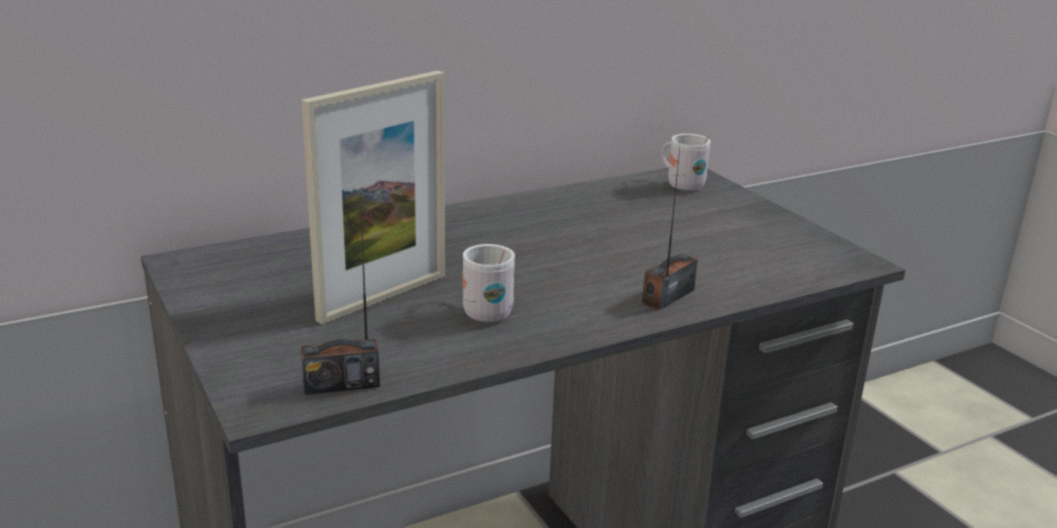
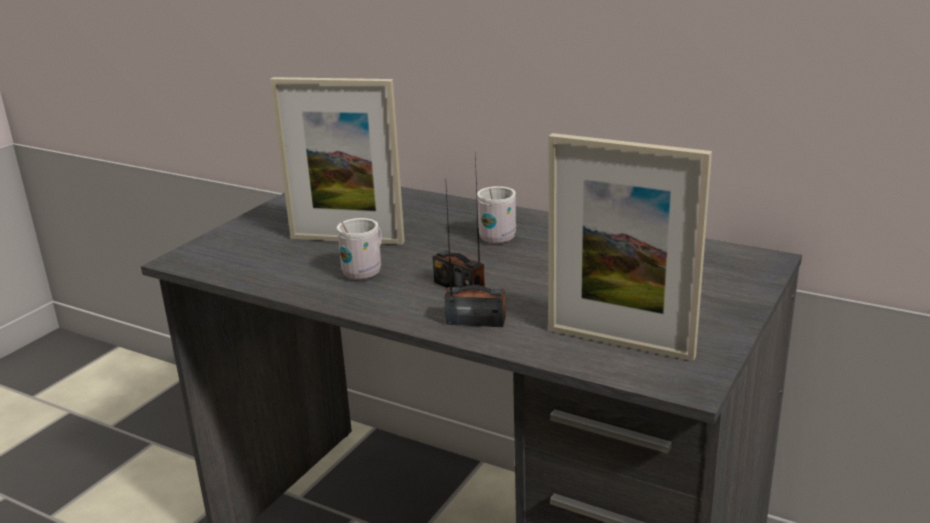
camera: 60 degrees right, 0 degrees up
(341, 384) = (224, 268): radio -> radio (459, 286)
(681, 184) = (728, 263): white mug -> white mug (499, 236)
(772, 260) = (619, 343): none -> picture frame

